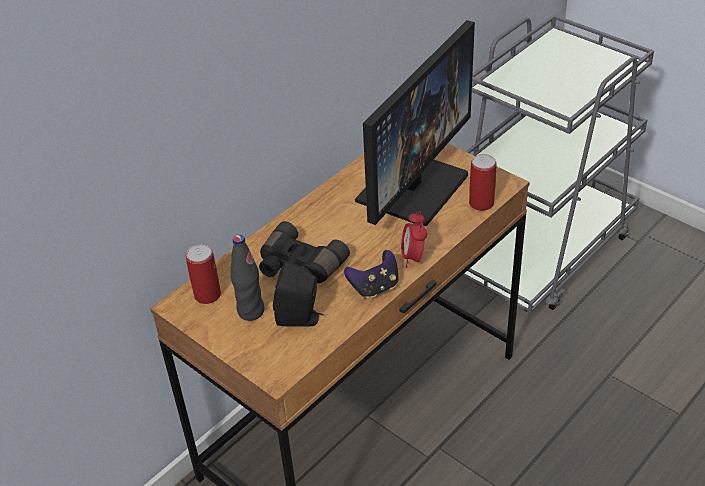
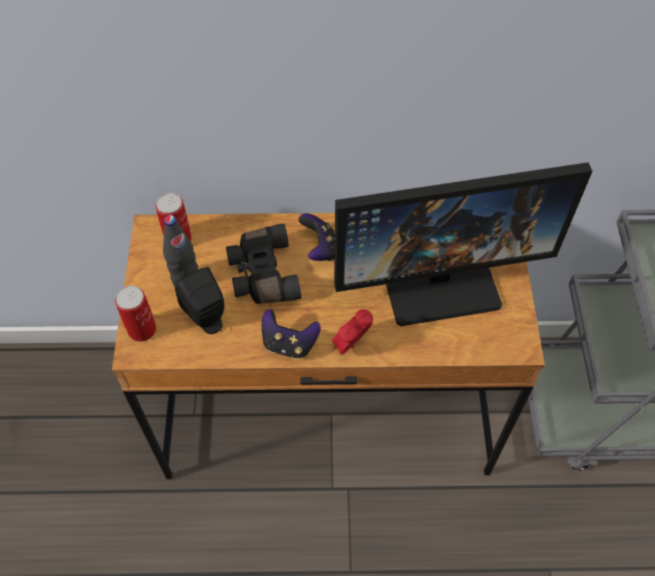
camera: 45 degrees right, 15 degrees up
(316, 227) = (320, 249): none -> game controller
(481, 203) = (472, 347): can -> can (142, 329)

